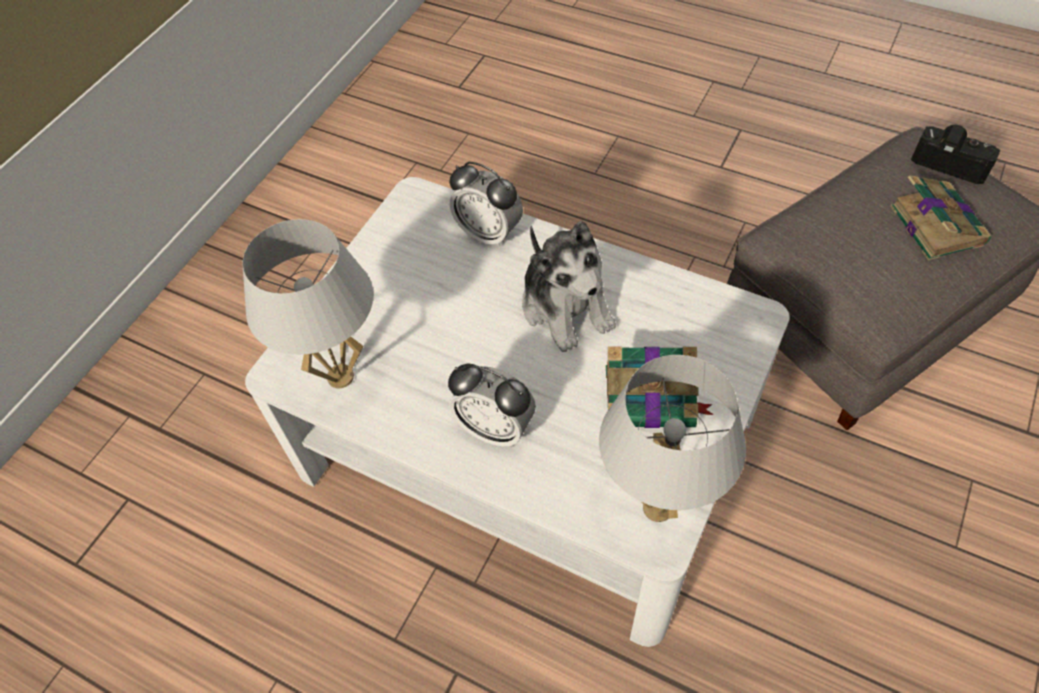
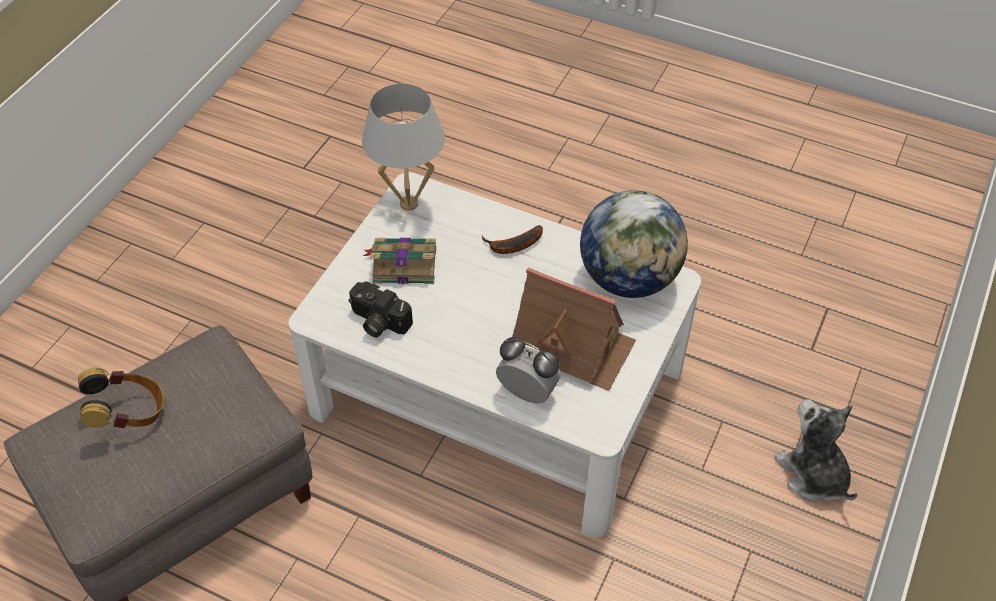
camera: 175 degrees right, 5 degrees down
(341, 376) = (629, 279): white table lamp -> globe
(430, 286) = (572, 345): none -> toy house
(495, 428) = (513, 246): alarm clock -> banana
(566, 307) = (461, 327): plush toy -> plush toy (812, 474)
(936, 224) = (129, 414): book -> headphones
(951, 161) = (77, 486): camera -> camera (377, 322)

